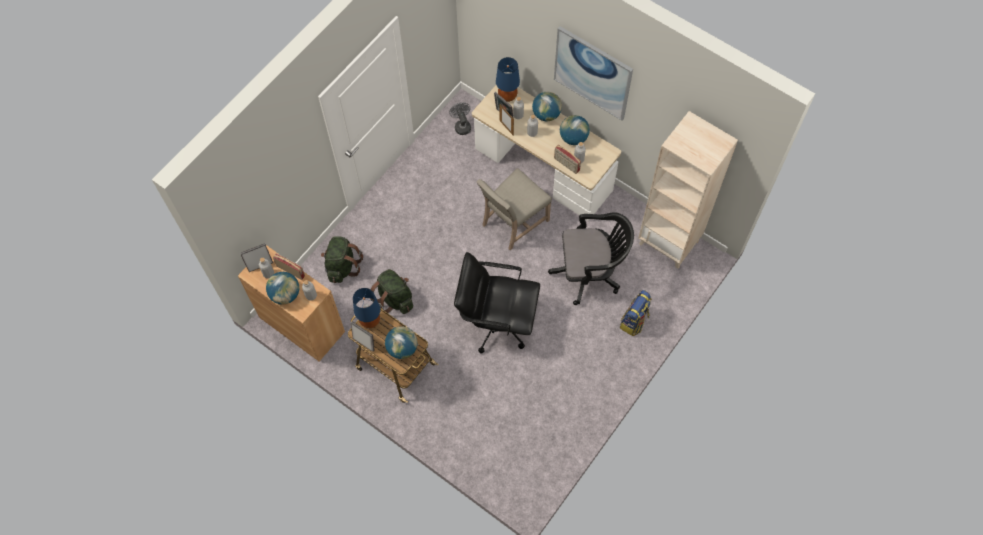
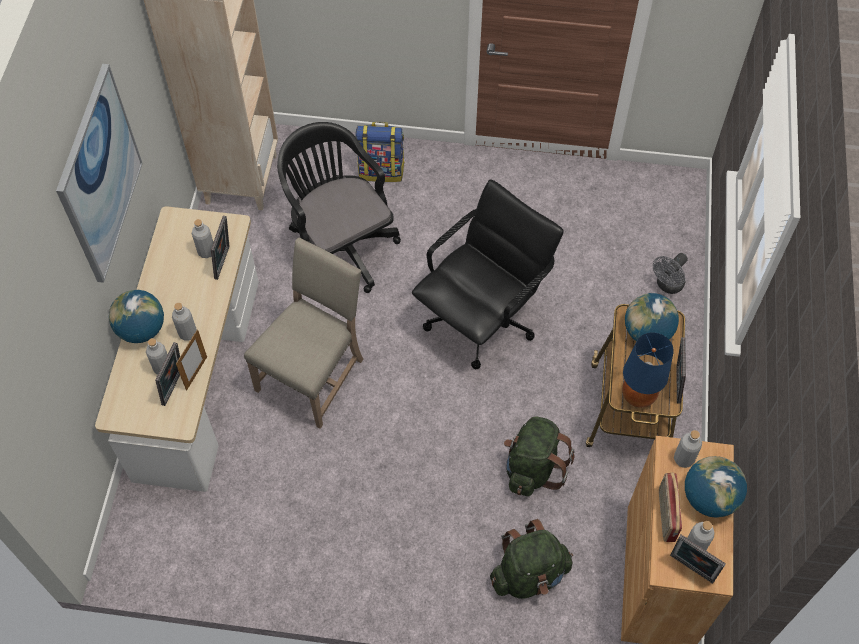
camera: 120 degrees left, 5 degrees down
(461, 126) = (170, 536): grey fan -> grey fan (667, 286)
(497, 322) = (482, 319): black office chair -> black office chair turned 120 degrees counterclockwise
(507, 96) = (130, 402): blue table lamp -> none
(513, 223) = (314, 373): beige chair -> beige chair turned 75 degrees counterclockwise
(566, 164) = (224, 263): radio -> picture frame
(573, 138) = (169, 274): globe -> none

